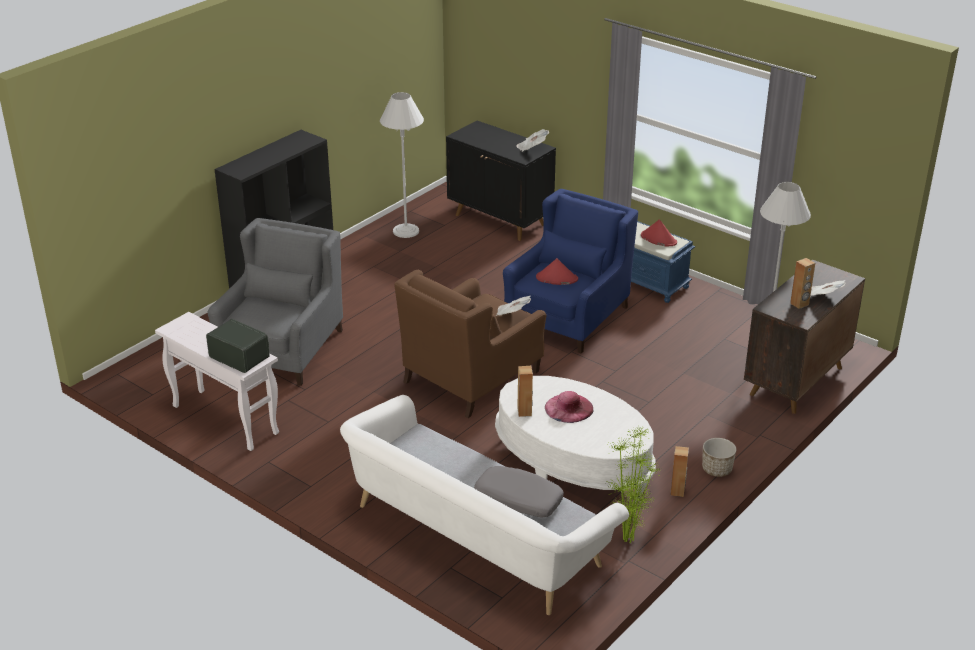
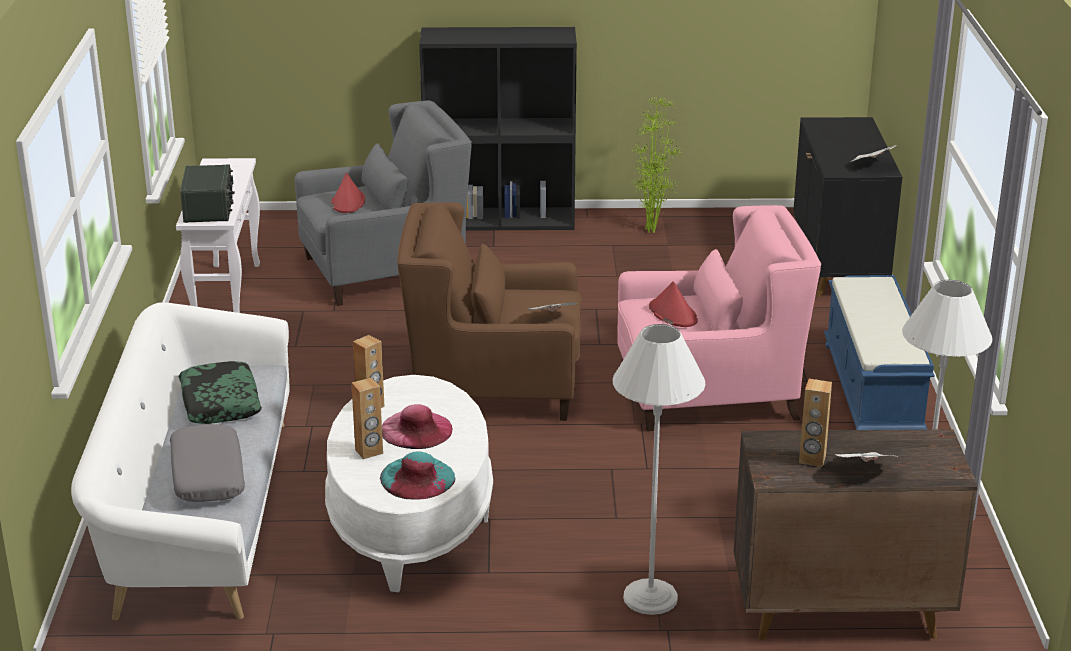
camera: 50 degrees right, 5 degrees down
(406, 231) = (713, 231): white floor lamp -> white floor lamp (650, 597)
(438, 462) = (220, 402): none -> pillow
(568, 318) = (708, 392): blue armchair -> pink armchair
(619, 429) = (417, 478): none -> turquoise hat
(628, 538) = (316, 616): potted plant -> potted plant (653, 230)
(658, 239) = (892, 342): red hat -> red hat (348, 202)
(677, 491) = (456, 614): brown speaker -> brown speaker (369, 452)
(717, 469) = (542, 625): planter -> none

